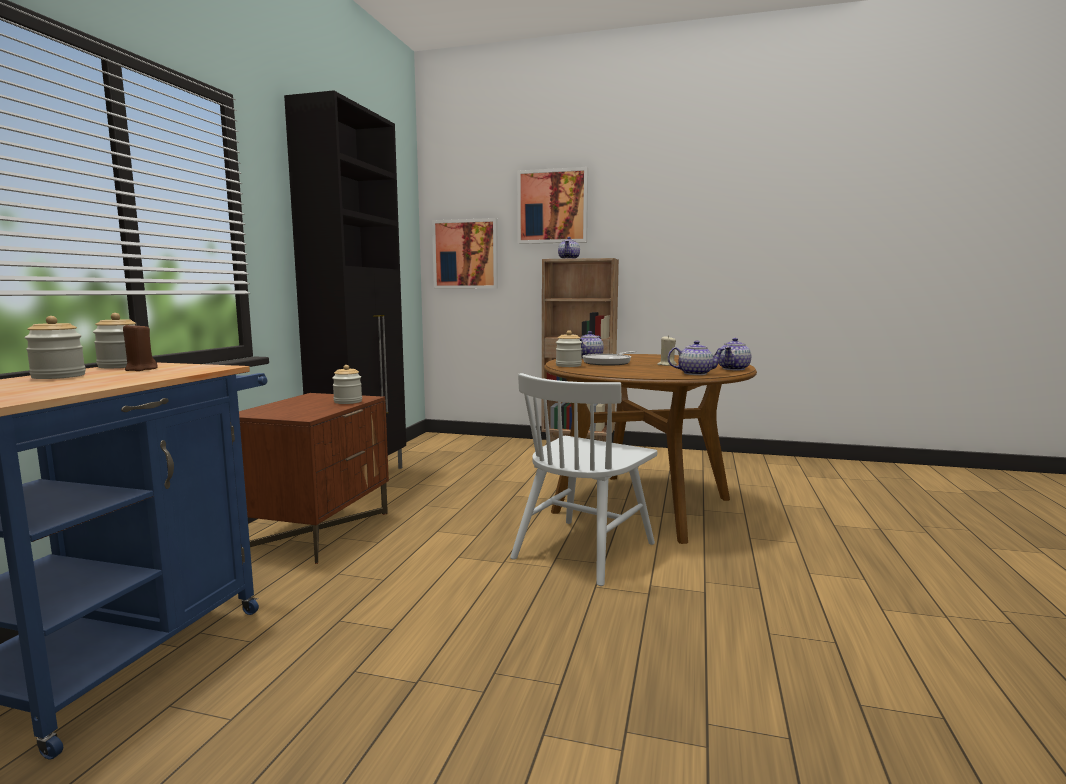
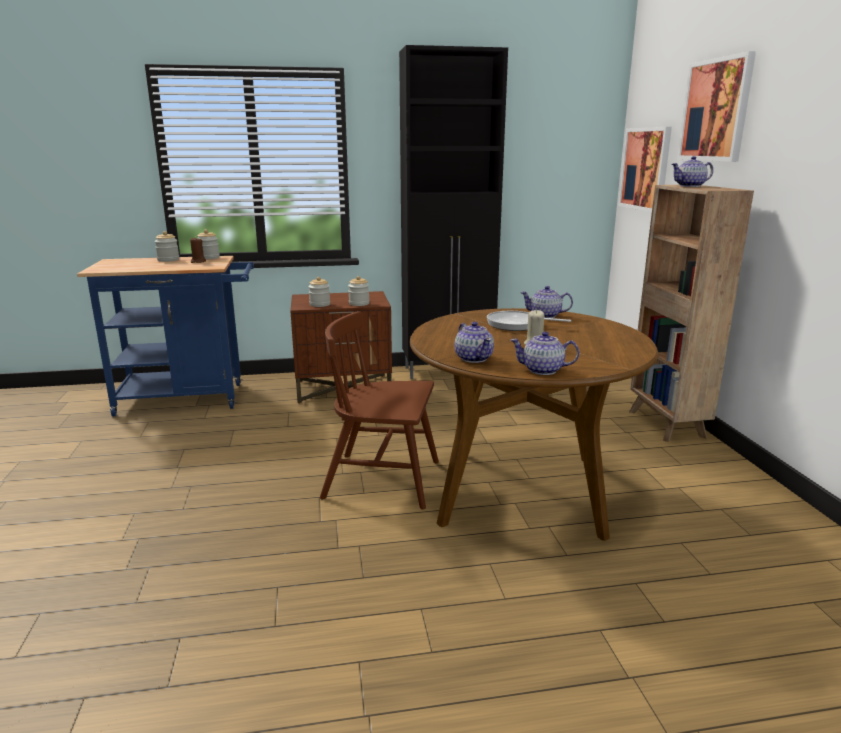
camera: 65 degrees right, 10 degrees up
(568, 365) = (469, 317): jar -> jar (320, 304)
(584, 550) = (383, 480): white chair -> brown chair

